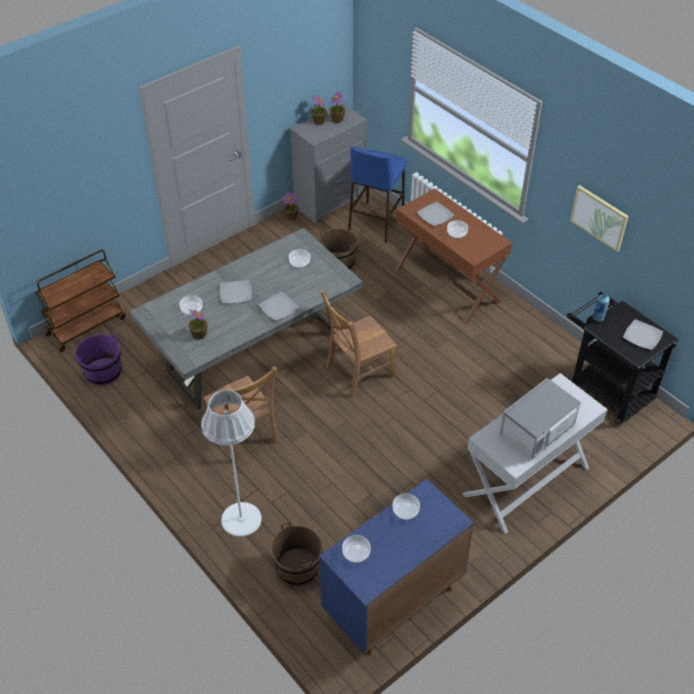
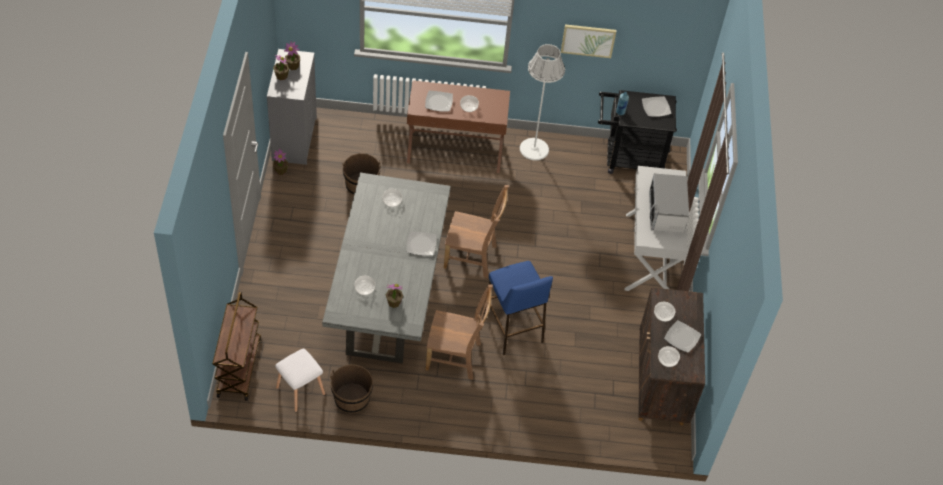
camera: 50 degrees left, 5 degrees up
(103, 372) = (299, 390): purple bucket -> white stool
(236, 293) = (379, 255): plate -> plate (682, 337)
(241, 519) = (520, 410): white floor lamp -> white floor lamp (534, 149)
(297, 567) = (588, 411): brown bucket -> brown bucket (352, 399)
(357, 372) = (472, 258): brown chair -> brown chair turned 90 degrees counterclockwise
(376, 222) = (349, 134): blue stool -> blue stool (513, 328)
(392, 602) = (660, 385): blue cabinet -> brown cabinet

